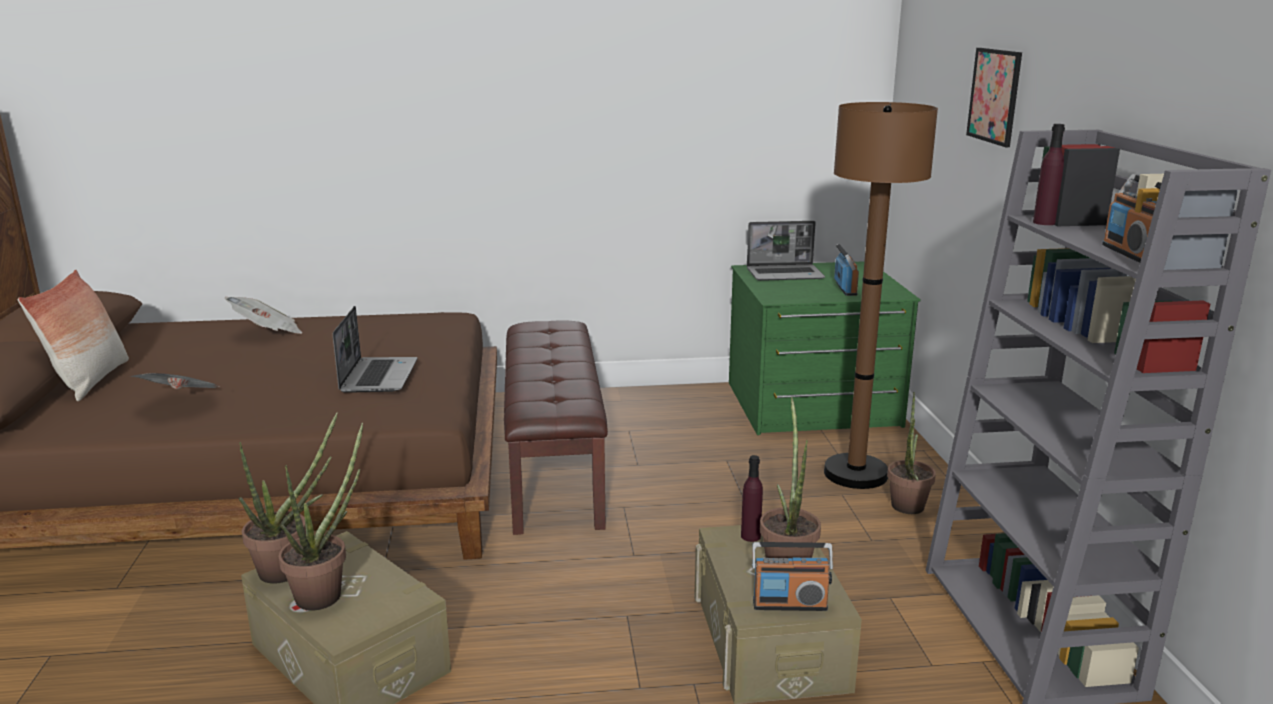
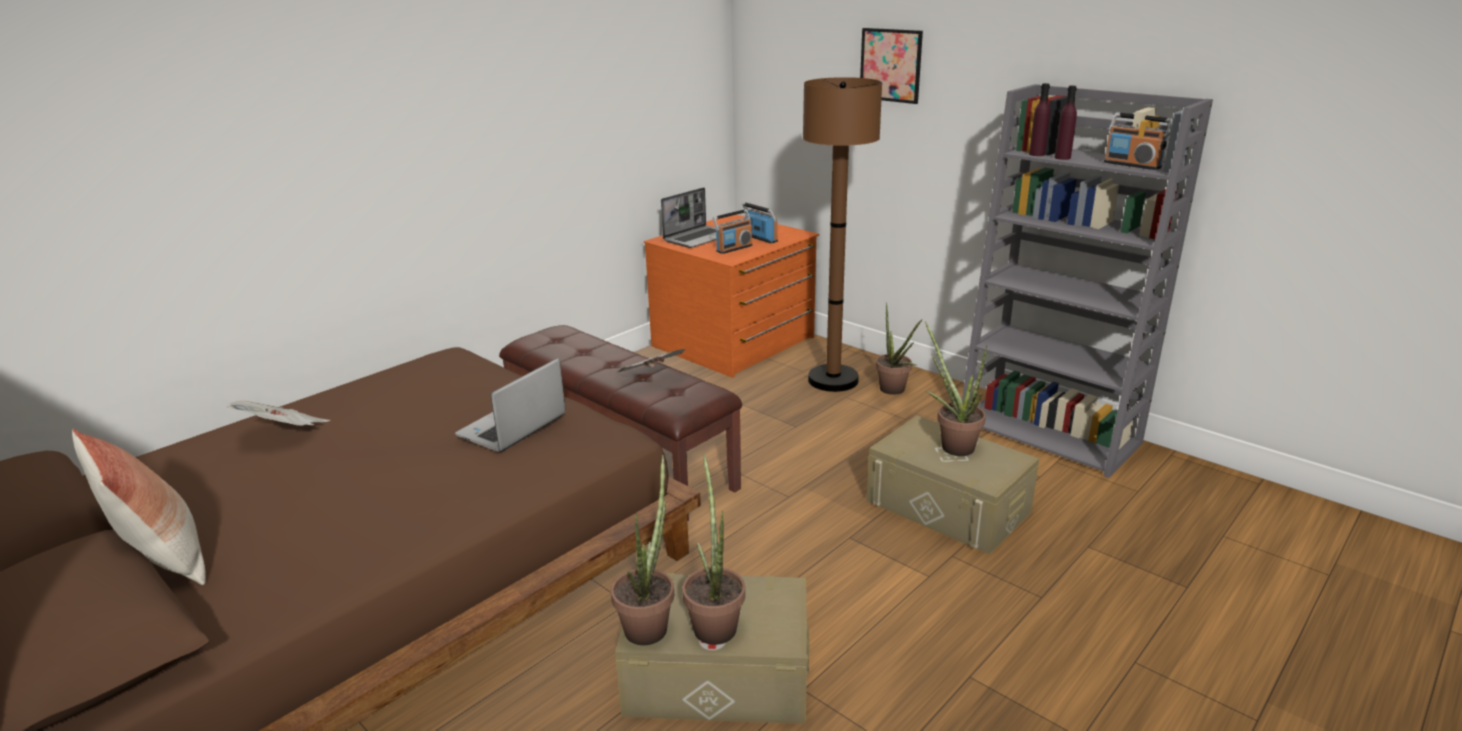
camera: 40 degrees left, 5 degrees up
(183, 402) = (351, 529): newspaper -> newspaper (651, 378)
(378, 376) = (512, 427): laptop -> laptop turned 105 degrees counterclockwise
(750, 536) = (906, 439): purple bottle -> purple bottle (1062, 158)
(789, 604) = (996, 468): radio -> radio (734, 248)
(812, 405) = (735, 342): green dresser -> orange dresser

